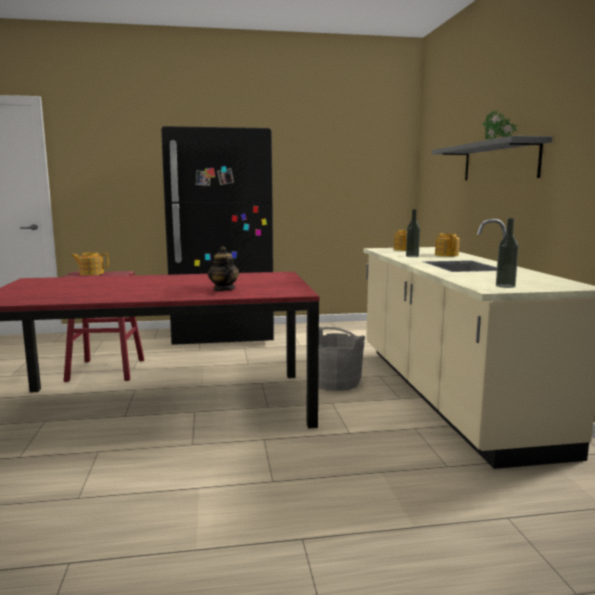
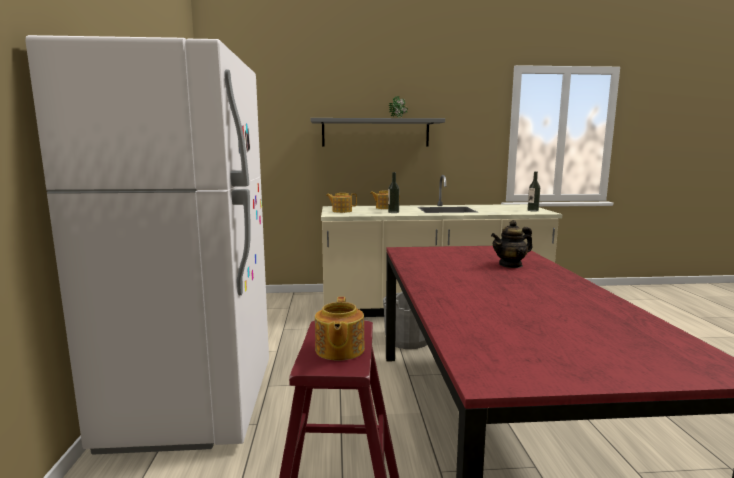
camera: 85 degrees left, 0 degrees up
(222, 336) = (193, 404): black fridge -> white fridge

